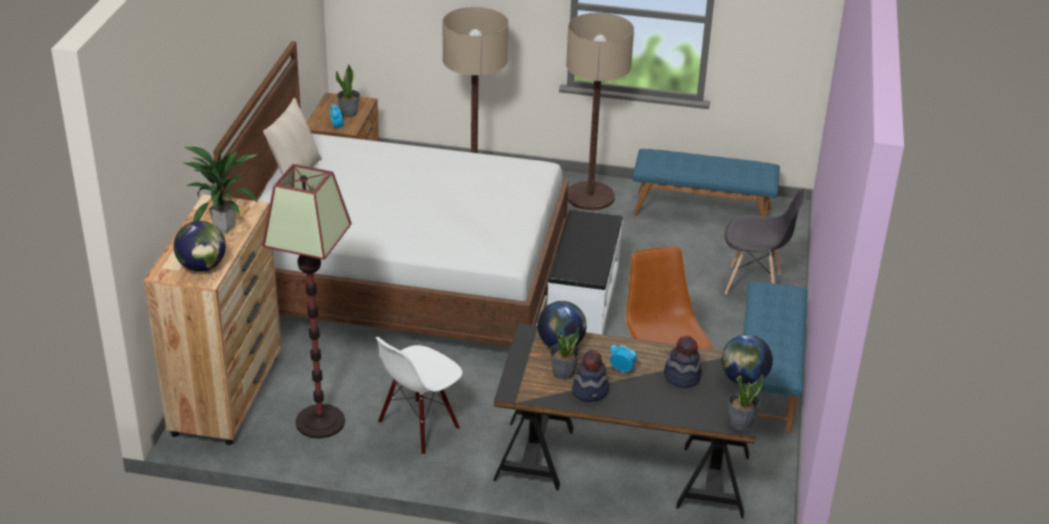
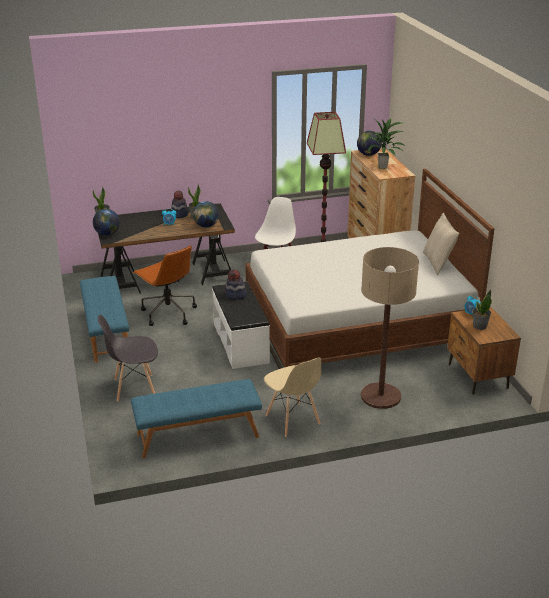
camera: 155 degrees right, 5 degrees down
(590, 197) = (293, 420): floor lamp -> beige chair
(682, 376) = (139, 228): hat -> hat (235, 295)

